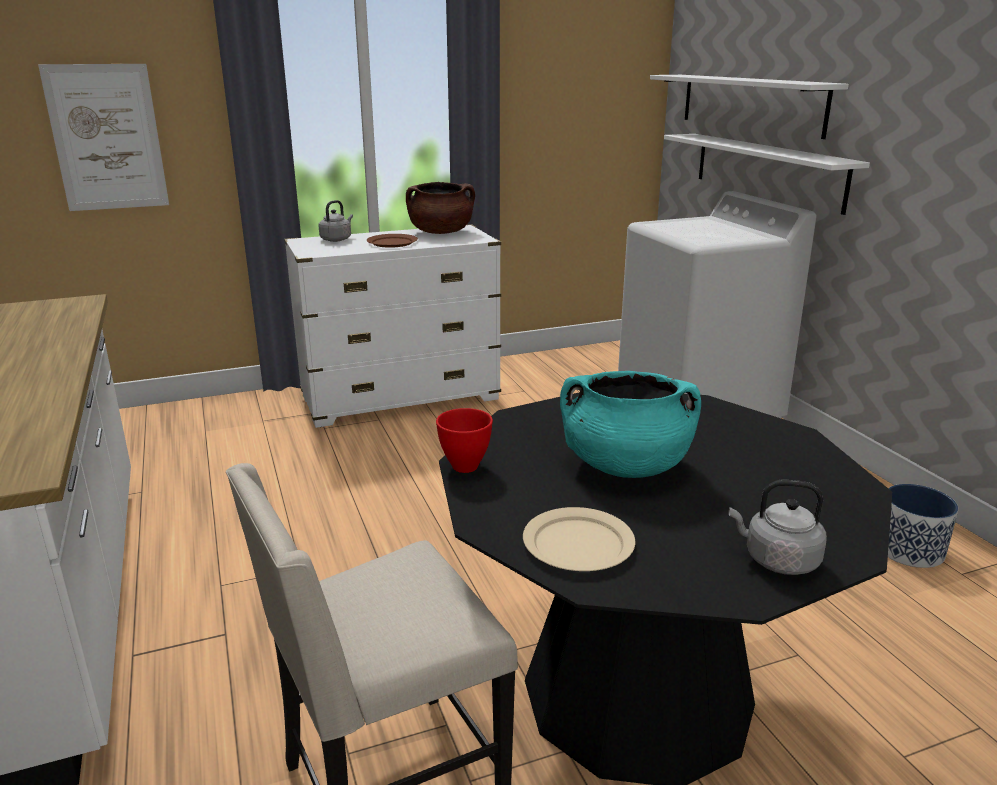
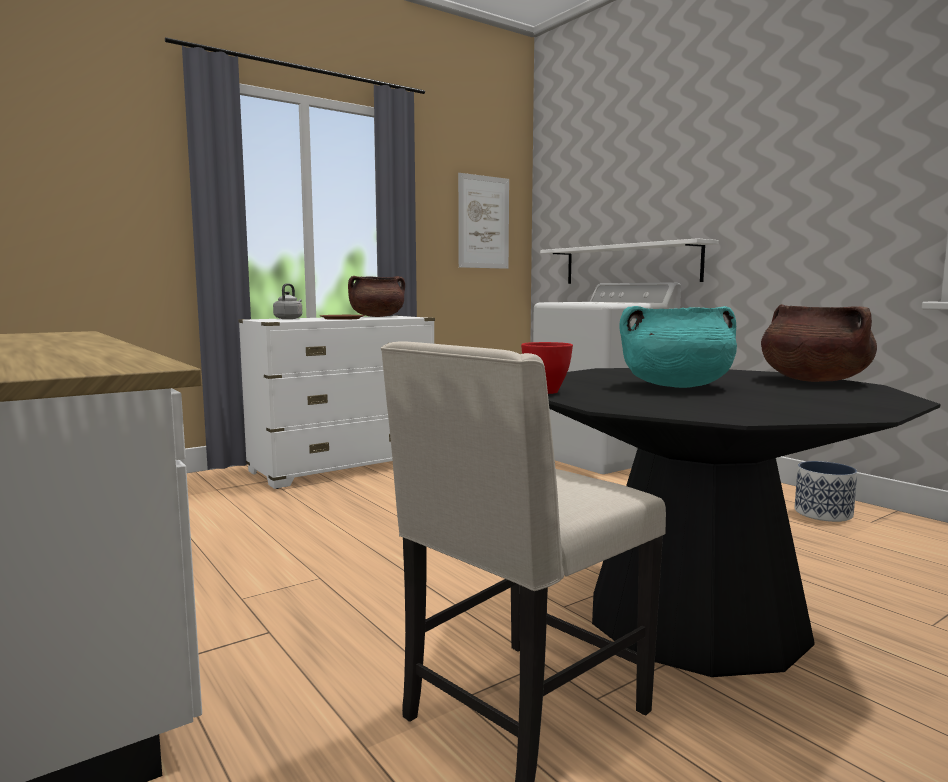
camera: 15 degrees left, 15 degrees down
(107, 138) = (72, 222): picture -> picture (483, 222)
(578, 544) = (700, 408): beige plate -> none
(750, 103) = (608, 219): white shelf -> none
(777, 560) = (860, 405): grey kettle -> none
(813, 466) = (813, 380): none -> brown cooking pot

